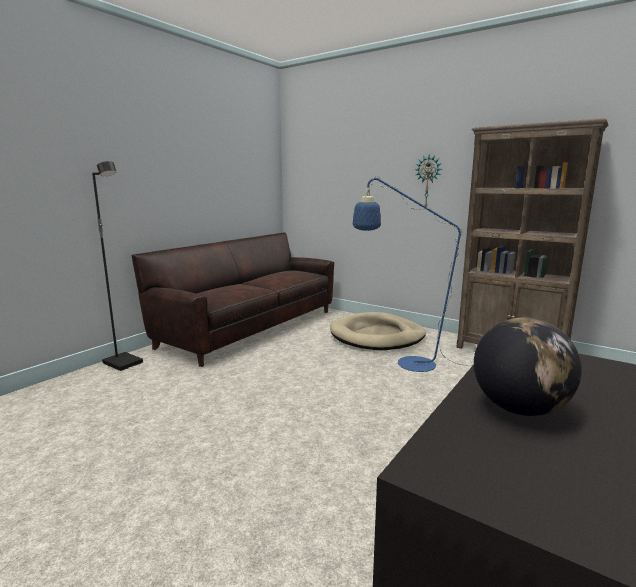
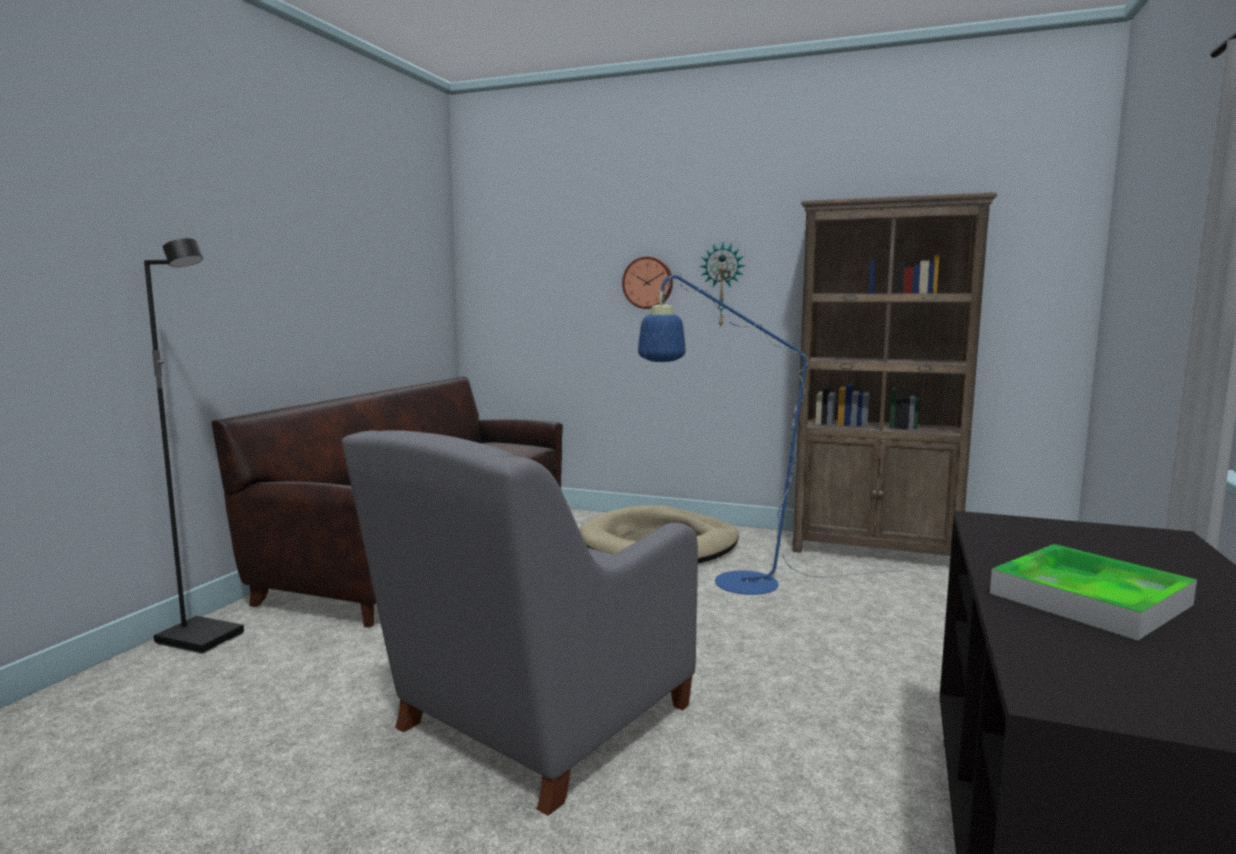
camera: 15 degrees left, 5 degrees down
(256, 429) = (536, 722): none -> grey armchair
(384, 179) = (648, 283): none -> wall clock
(519, 409) = (1089, 599): globe -> tray

